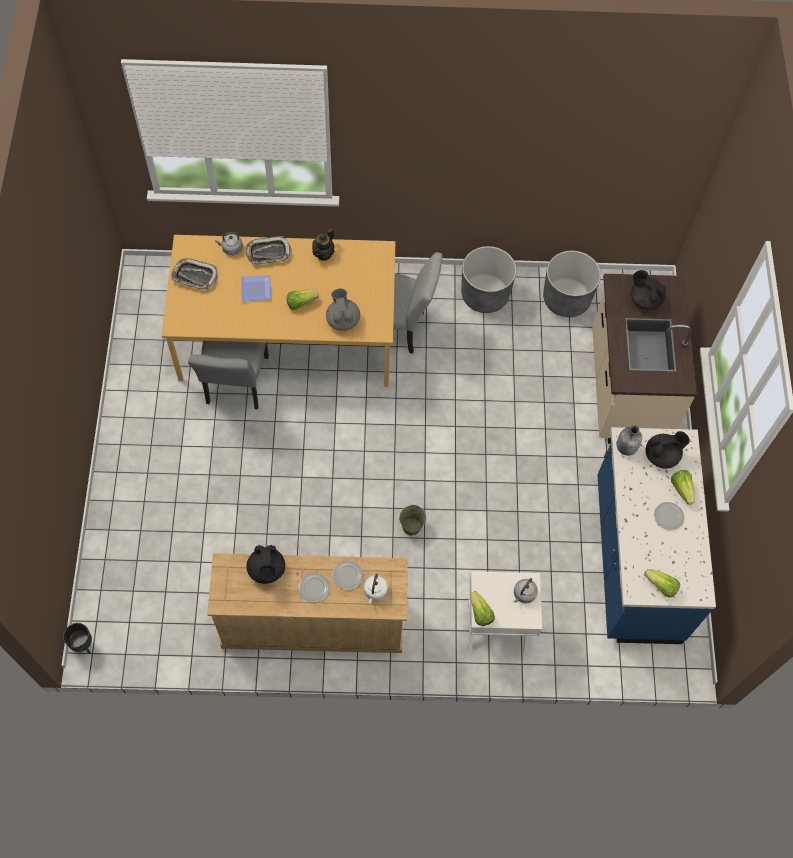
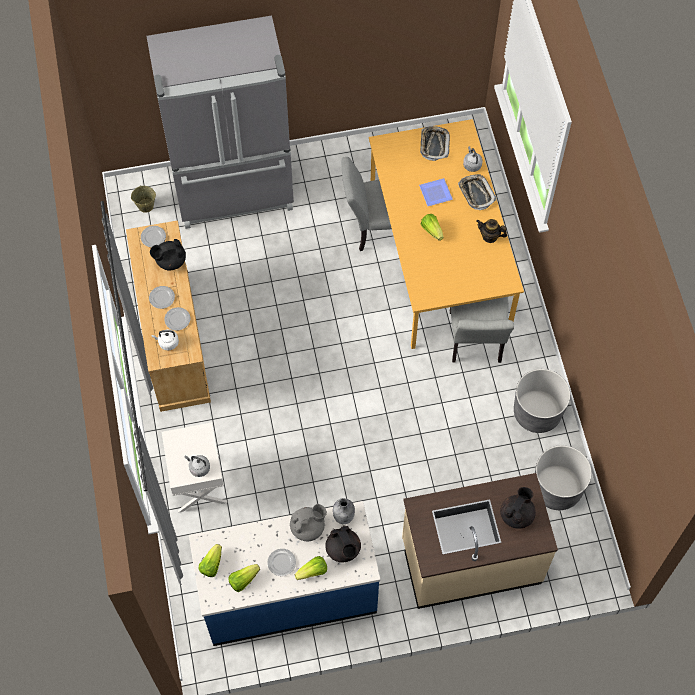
camera: 80 degrees right, 0 degrees up
(82, 645) = (123, 183): black planter -> none
(138, 521) = (234, 191): none -> grey fridge
(229, 584) = (153, 237): none -> plate
(343, 320) = (424, 267): grey teapot -> grey teapot (308, 527)
(411, 527) = (276, 396): beige bucket -> beige bucket (145, 205)
(480, 613) = (175, 436): lettuce -> lettuce (243, 580)

